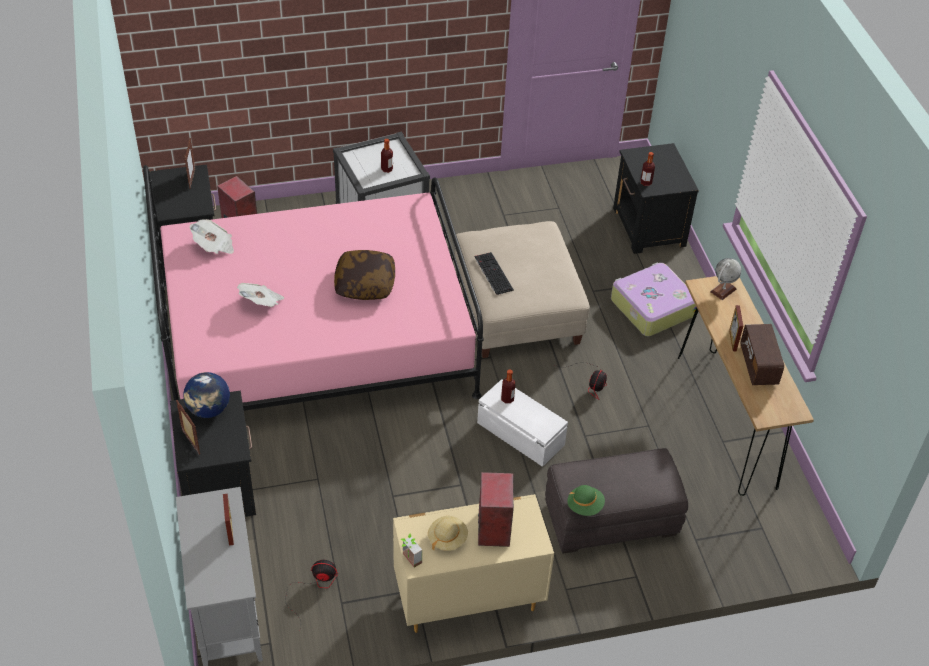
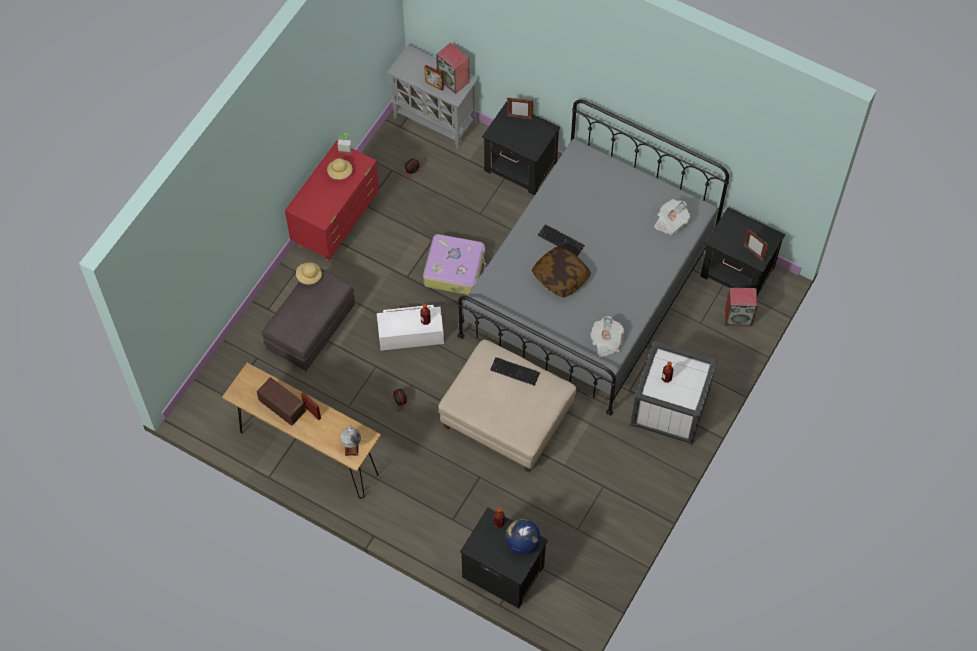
camera: 135 degrees right, 15 degrees up
(209, 410) = (535, 139): globe -> globe (522, 543)
(262, 303) = (595, 214): newspaper -> newspaper (606, 341)
(317, 338) = (589, 287): pink bed -> grey bed
(321, 308) = (561, 240): none -> keyboard
(467, 598) = (337, 224): beige dresser -> red dresser
(493, 528) = (325, 196): speaker -> speaker (454, 80)
(585, 506) = (309, 276): green hat -> beige hat
(651, 307) = (432, 499): suitcase -> suitcase (455, 269)

